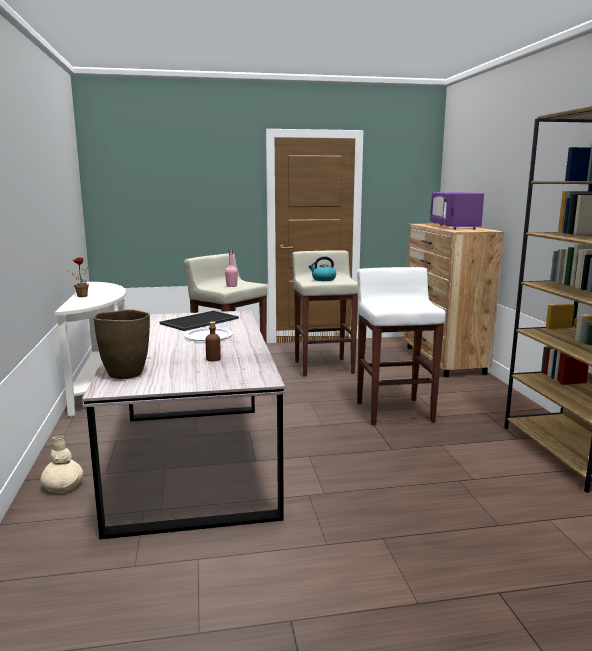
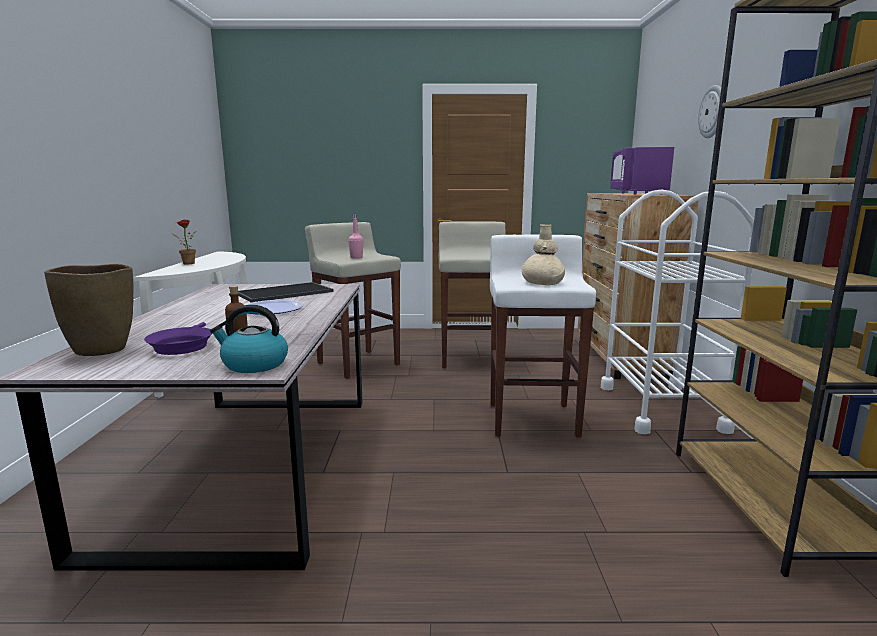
camera: 10 degrees right, 0 degrees up
(63, 486) = (78, 485): beige vase -> beige vase (542, 283)
(181, 368) = (182, 346): none -> purple frying pan
(323, 279) = (469, 254): kettle -> kettle (254, 364)
(484, 396) = (660, 407): none -> white cart
(512, 169) = (713, 112): none -> wall clock

